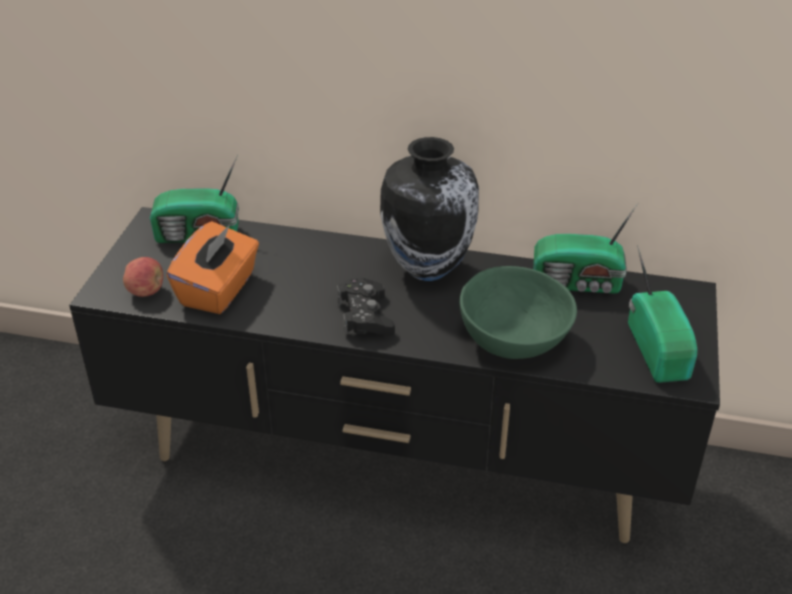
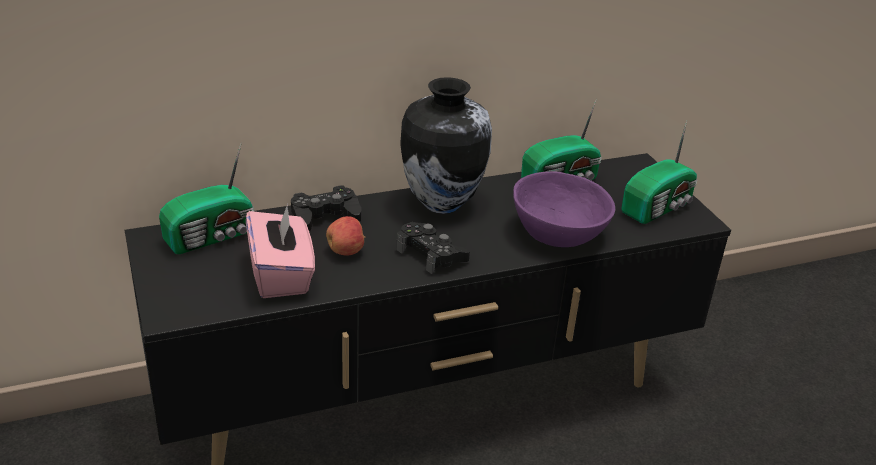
camera: 35 degrees left, 5 degrees down
(146, 291) = (212, 298): apple -> apple (346, 251)
(219, 290) = (281, 275): orange tissue box -> pink tissue box
(308, 247) = (325, 217): none -> black game controller
(512, 338) = (557, 233): green bowl -> purple bowl
(659, 349) = (659, 207): radio -> radio turned 90 degrees clockwise

